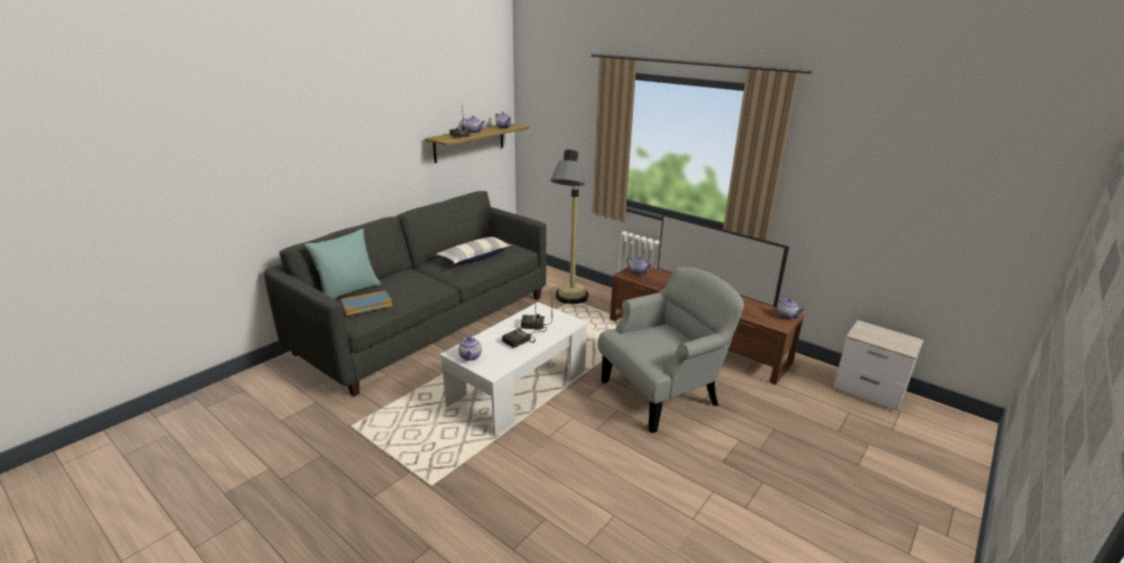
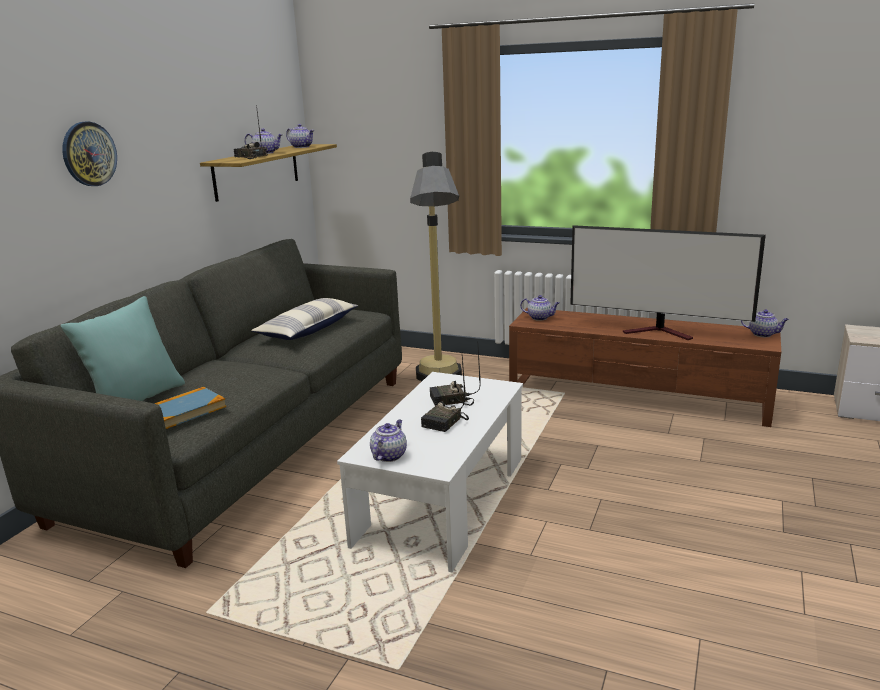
camera: 15 degrees left, 5 degrees down
(344, 135) = (89, 154): none -> wall clock
(470, 357) = (389, 455): teapot -> teapot turned 135 degrees counterclockwise
(662, 393) = (643, 465): grey armchair -> none

